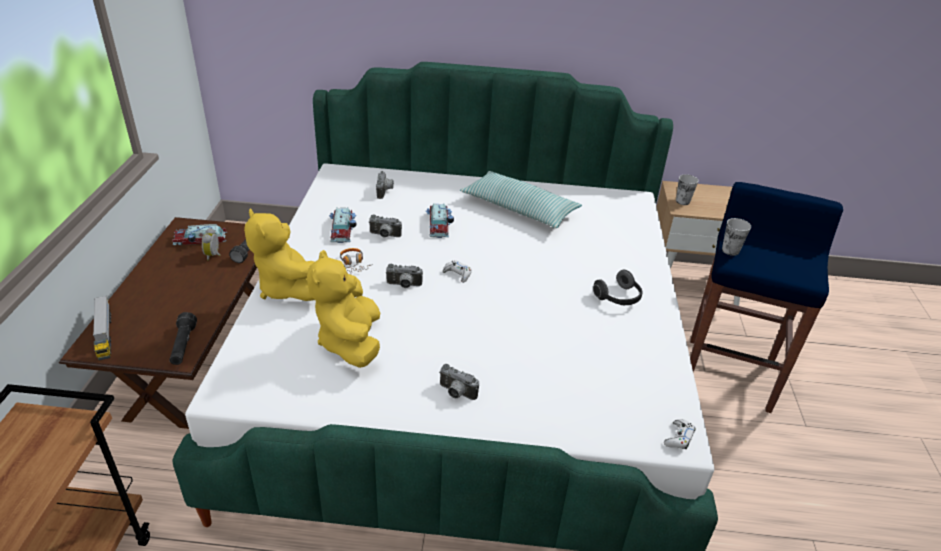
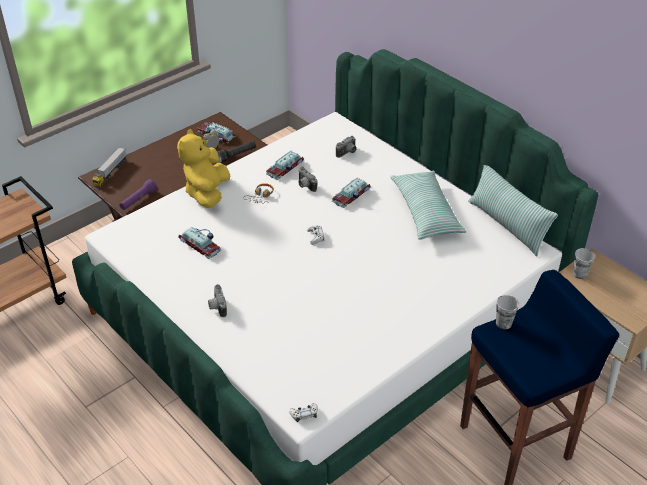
camera: 45 degrees right, 5 degrees up
(183, 346) = (138, 200): black flashlight -> purple flashlight
(350, 342) = (200, 244): yellow plush toy -> toy car
(404, 285) = (273, 226): camera -> none
(591, 190) = (507, 225): none -> pillow
(618, 298) = (400, 313): headphones -> none

